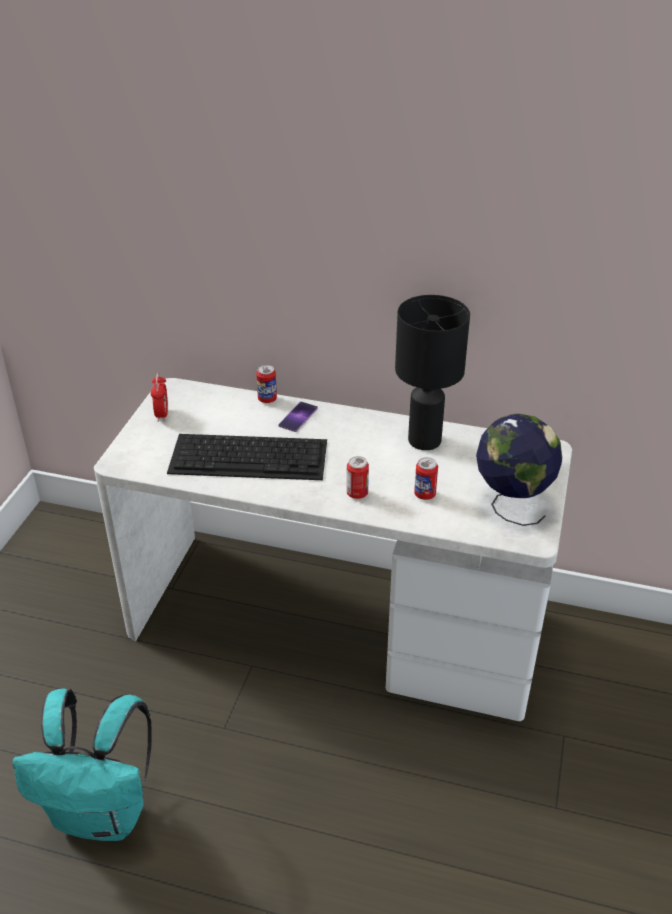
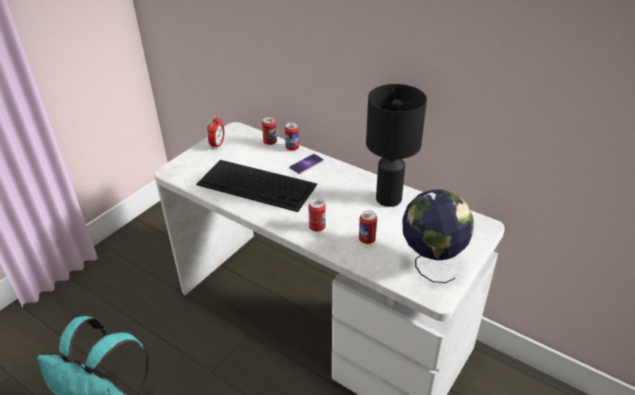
camera: 20 degrees right, 0 degrees up
(233, 397) = (270, 142): none -> can

